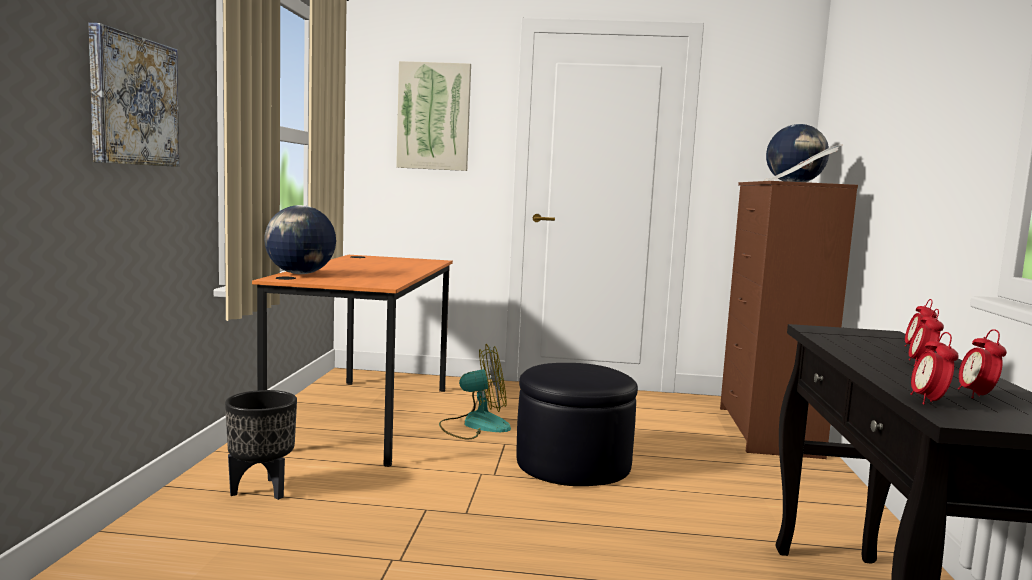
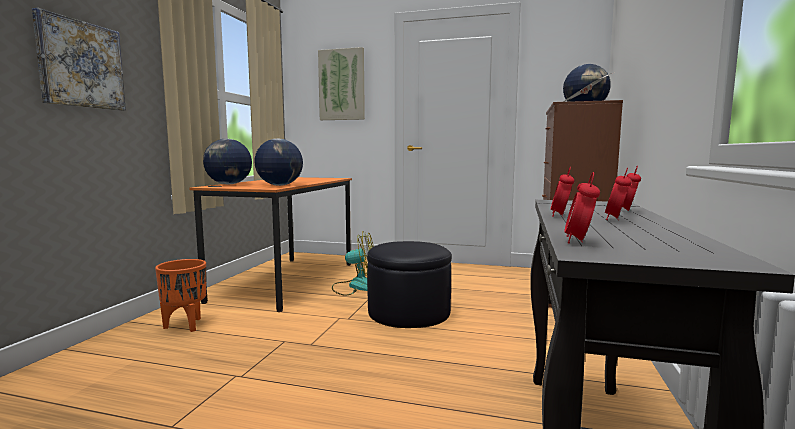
camera: 10 degrees right, 0 degrees up
(262, 490) = (186, 325): black planter -> orange planter
(382, 278) = (279, 185): none -> globe
(976, 395) = (640, 238): alarm clock -> alarm clock (560, 216)

